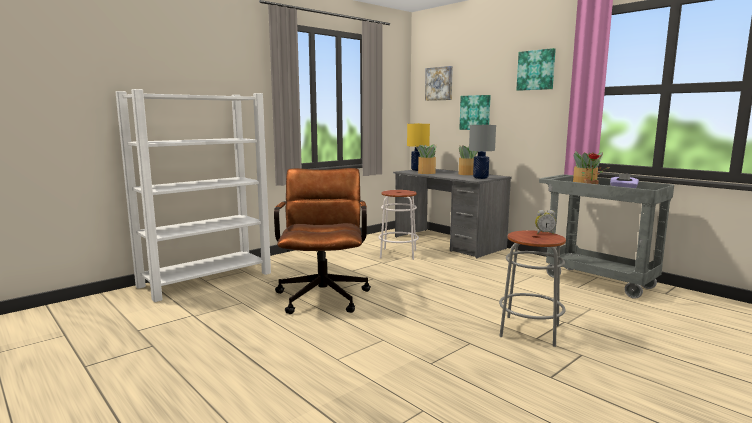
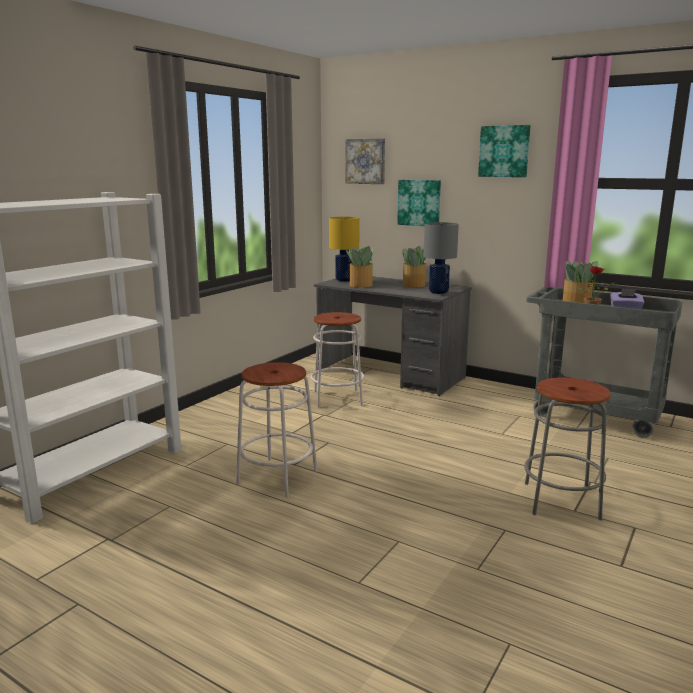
camera: 15 degrees left, 5 degrees up
(323, 294) = (277, 477): brown office chair -> white stool
(544, 233) = (577, 381): alarm clock -> none

